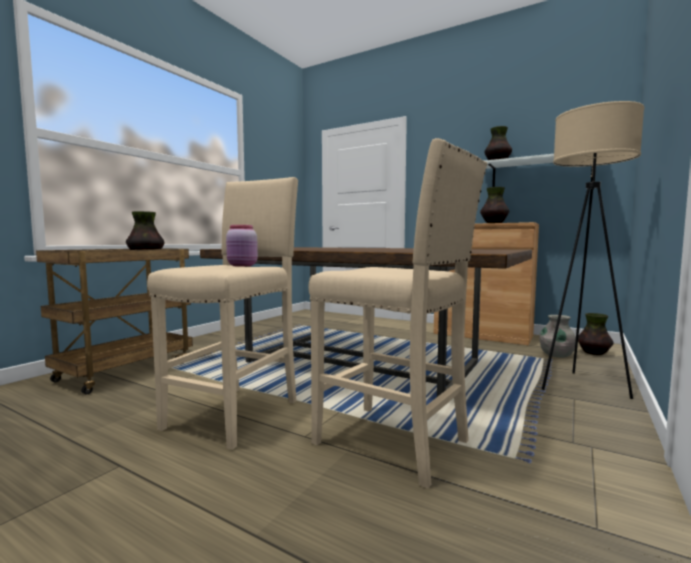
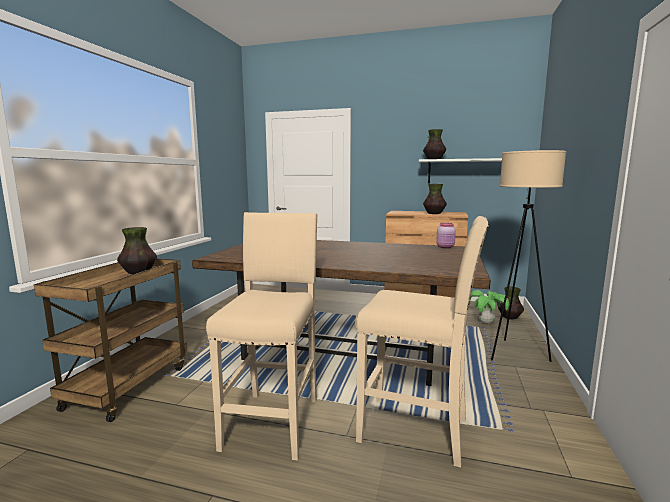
camera: 15 degrees left, 5 degrees up
(242, 265) = (275, 295): pink jar -> pink jar (445, 247)
(556, 355) = (486, 323): grey vase -> potted plant

